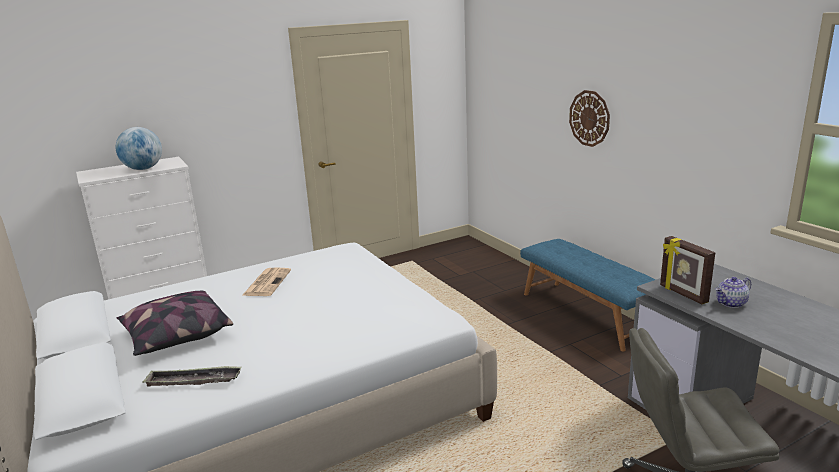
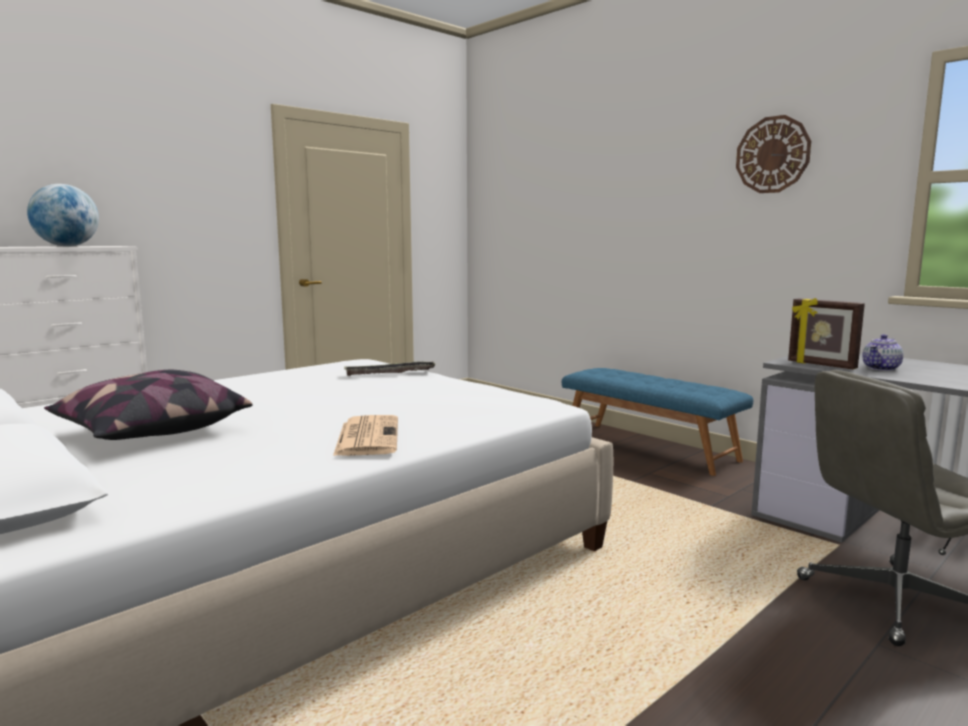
camera: 15 degrees left, 10 degrees down
(193, 381) = (208, 470): tray -> tray (390, 373)
(267, 282) = (268, 386): newspaper -> newspaper (367, 436)
(589, 118) = (638, 218): wall clock -> wall clock (772, 155)

